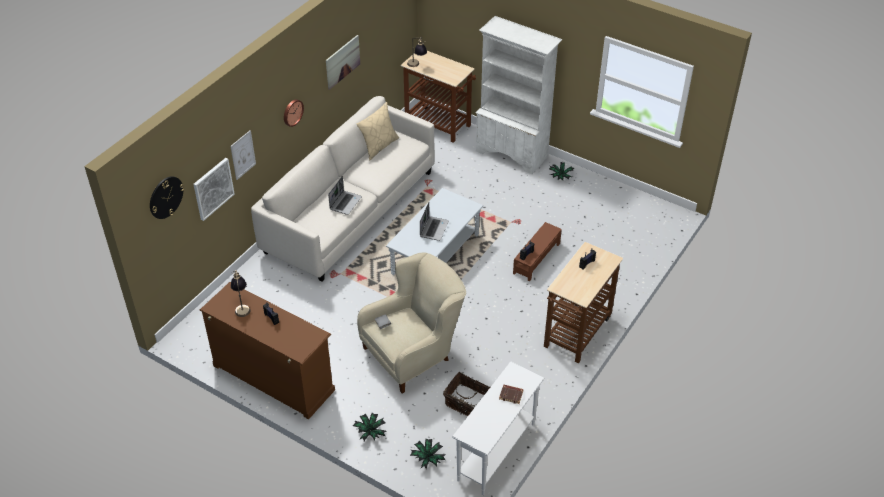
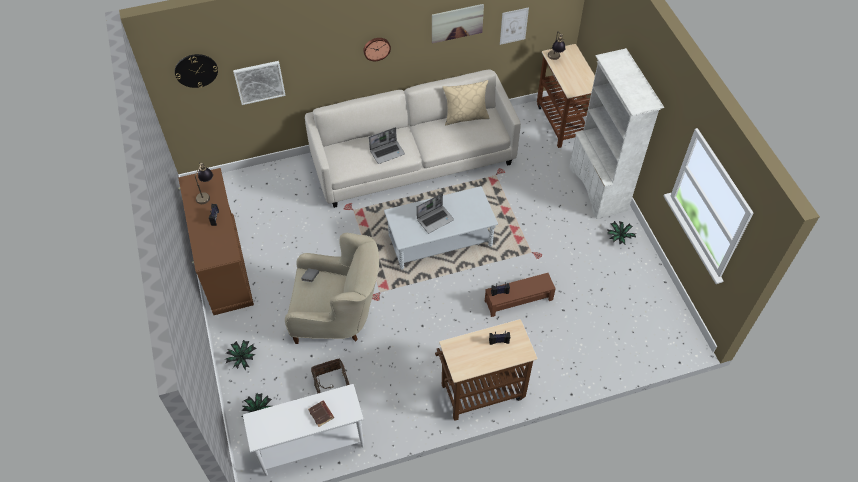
camera: 40 degrees right, 10 degrees up
(243, 155) = (302, 65): picture -> picture (513, 26)

